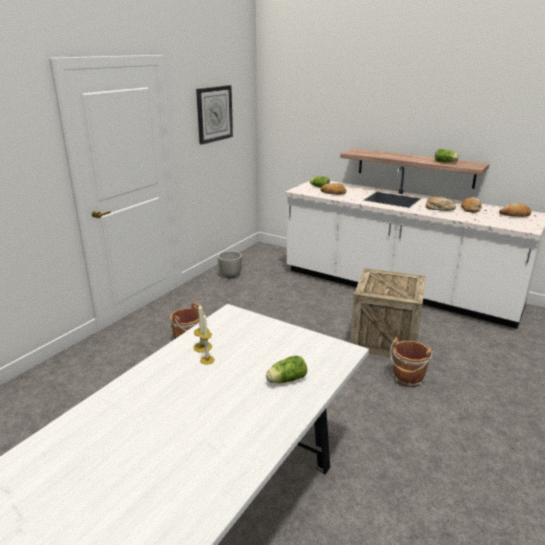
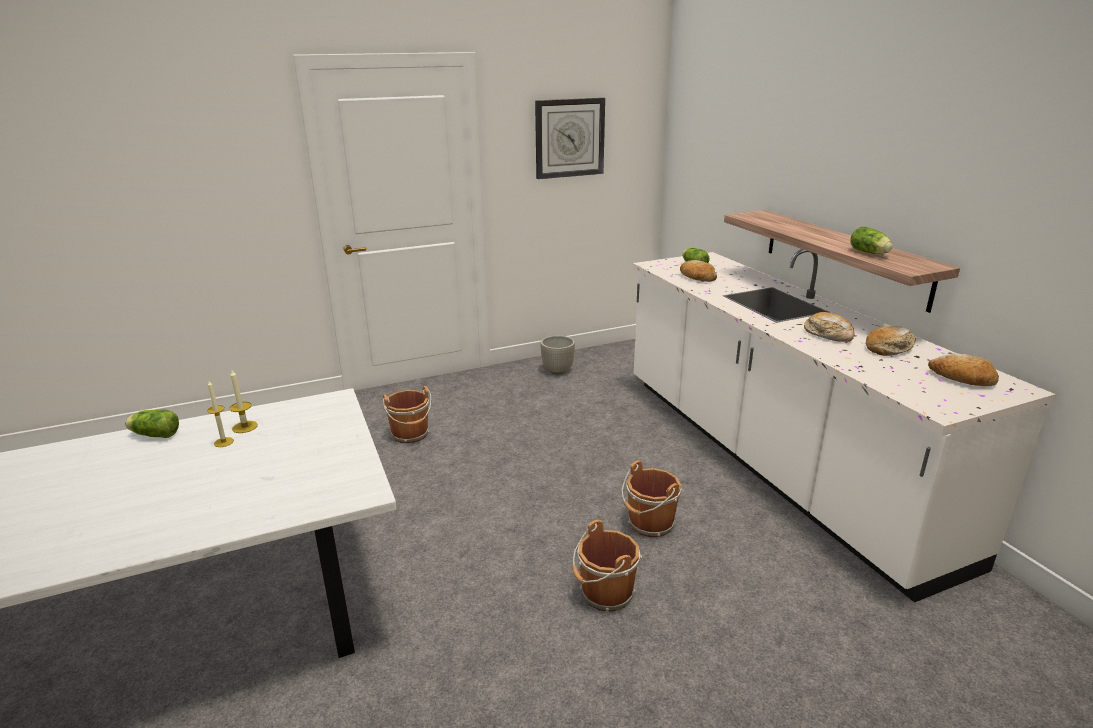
camera: 35 degrees right, 0 degrees up
(285, 380) = (245, 496): lettuce -> lettuce (154, 435)
(384, 339) = (649, 524): crate -> brown bucket

